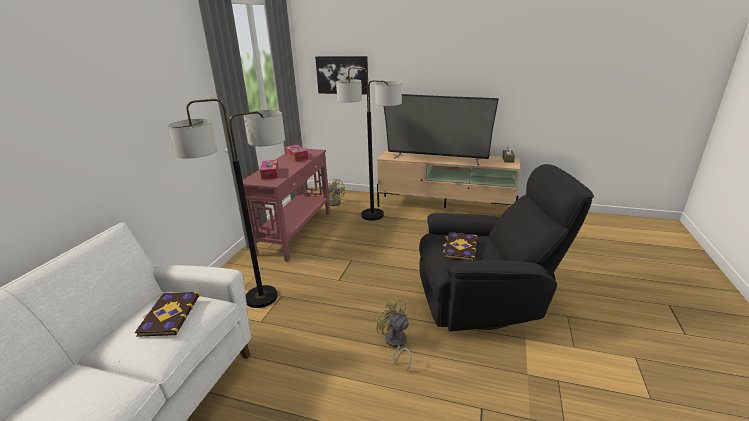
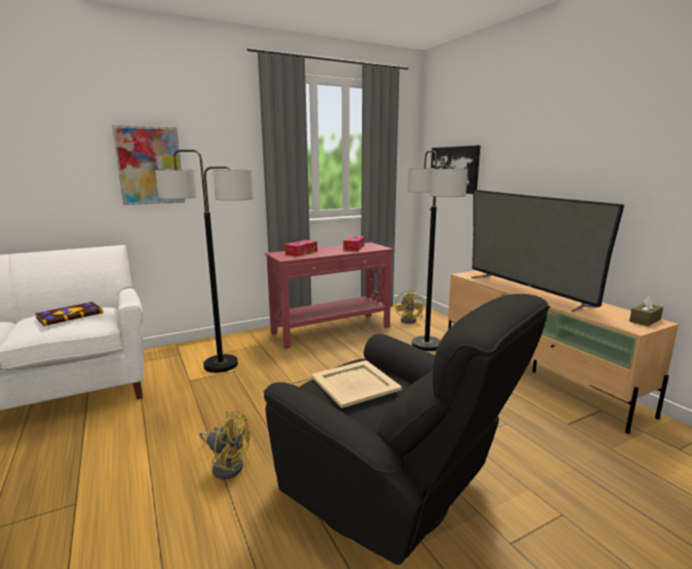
camera: 45 degrees right, 10 degrees down
(117, 120) = (150, 165): none -> picture
(395, 344) = (226, 465): yellow fan -> yellow fan turned 105 degrees clockwise
(460, 247) = (354, 383): book -> beige tray

